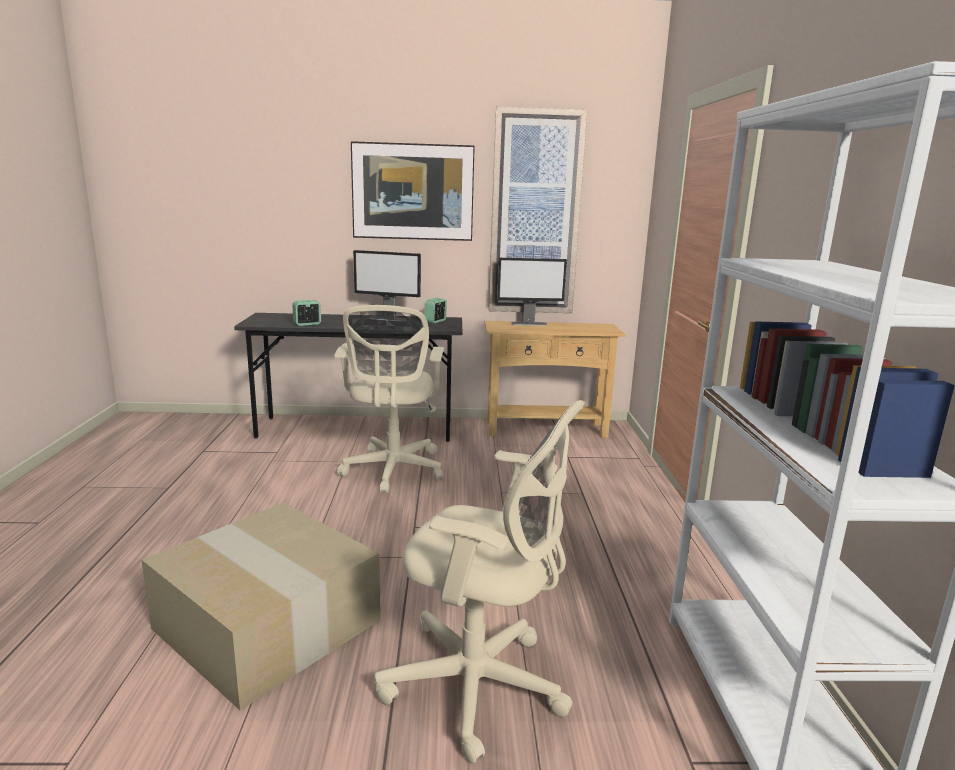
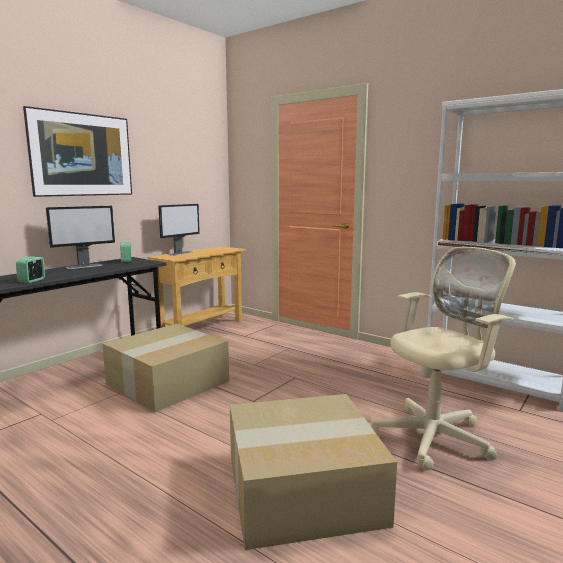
camera: 50 degrees left, 5 degrees down
(393, 471) = (167, 383): beige office chair -> cardboard box
(535, 214) = (169, 172): picture -> none

